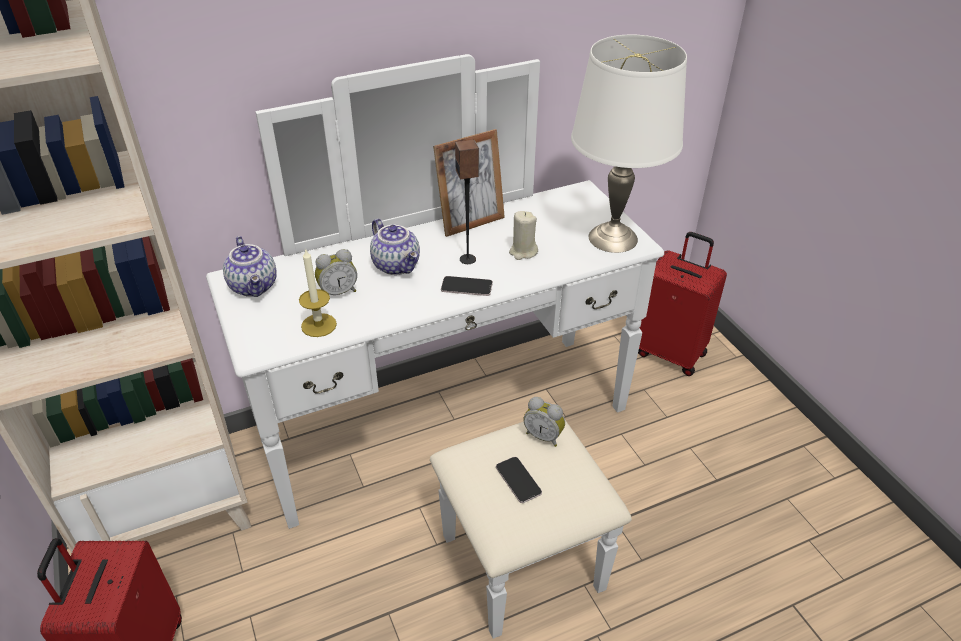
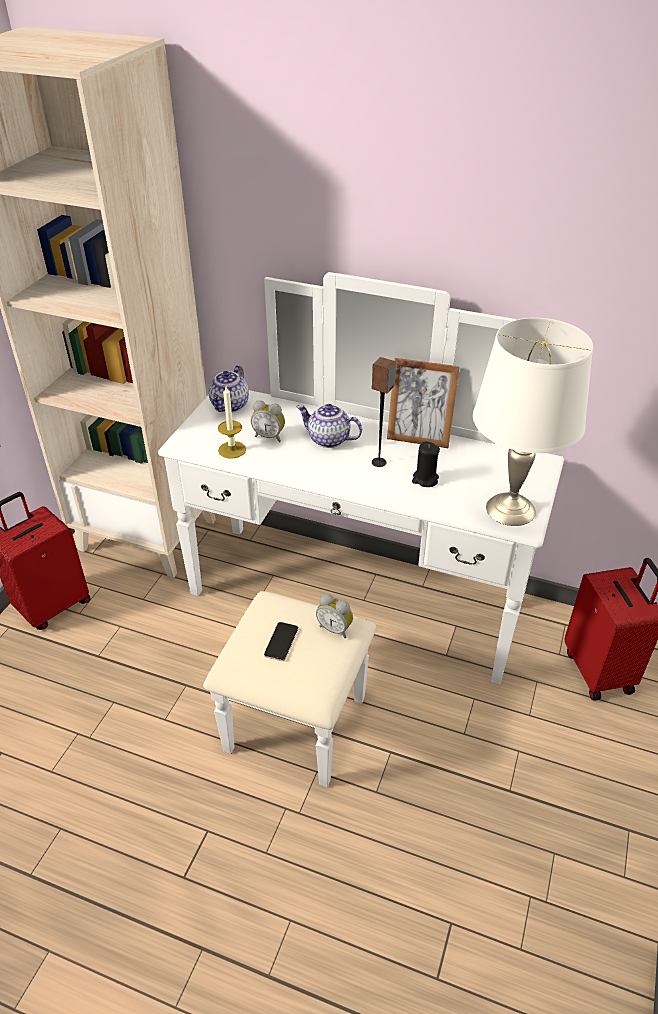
camera: 45 degrees right, 0 degrees up
(397, 265) = (328, 440): teapot -> teapot turned 105 degrees clockwise
(466, 287) = (351, 480): phone -> none
(523, 252) = (425, 479): beige candle -> black candle
(544, 436) = (335, 628): alarm clock -> alarm clock turned 45 degrees counterclockwise

